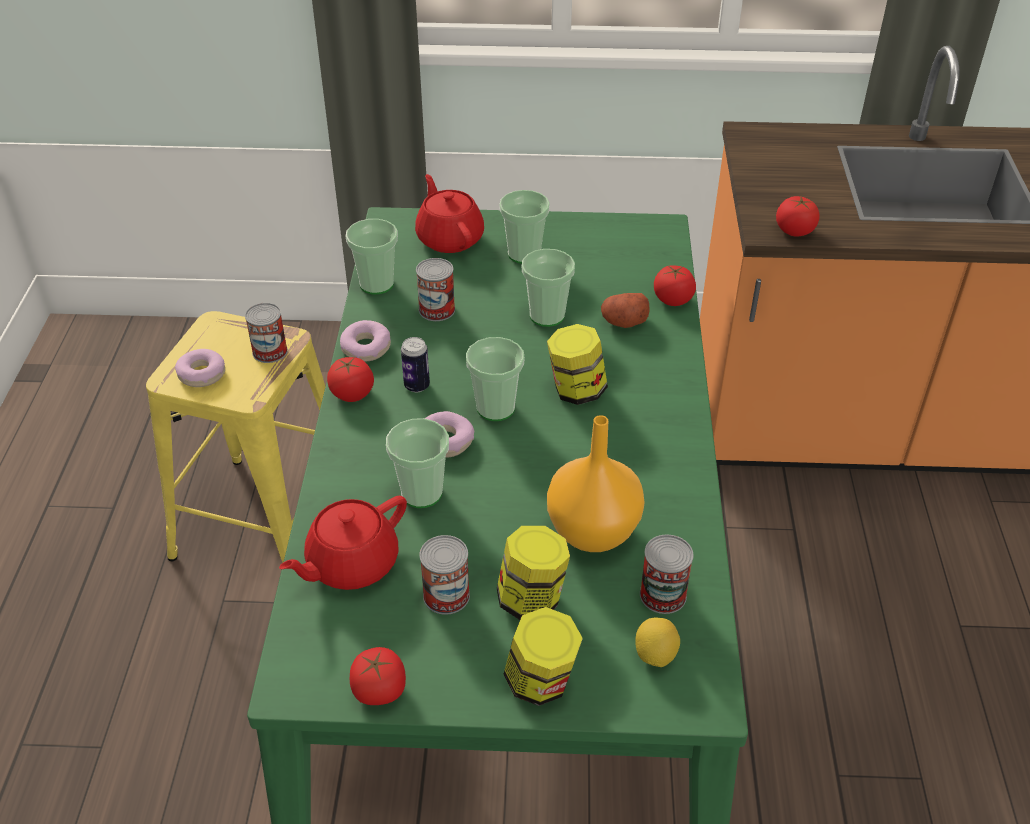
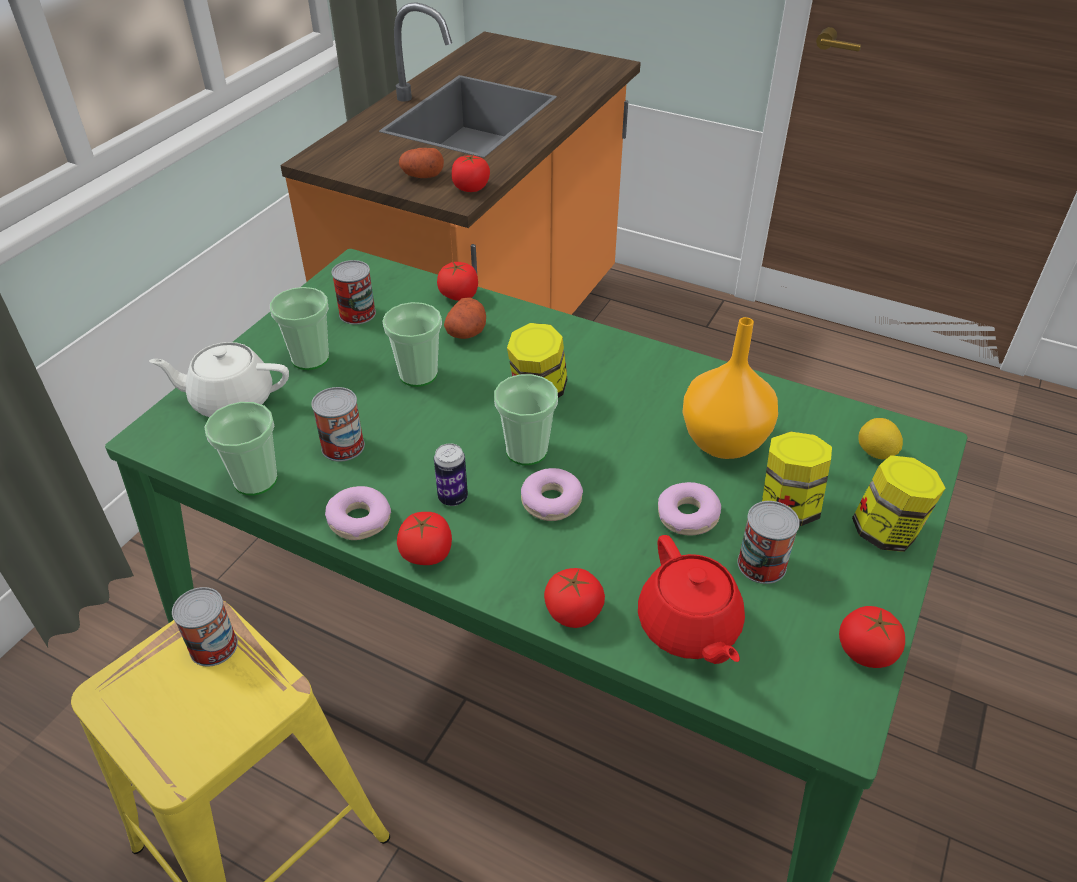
camera: 65 degrees left, 0 degrees up
(202, 374) = (195, 732): donut -> donut (687, 516)
(334, 491) = (573, 612): none -> tomato
(421, 493) = (615, 541): cup -> none
(449, 238) = (231, 400): red teapot -> white teapot
(663, 595) = (812, 426): can -> can (357, 313)
(785, 196) = (421, 175): none -> potato

